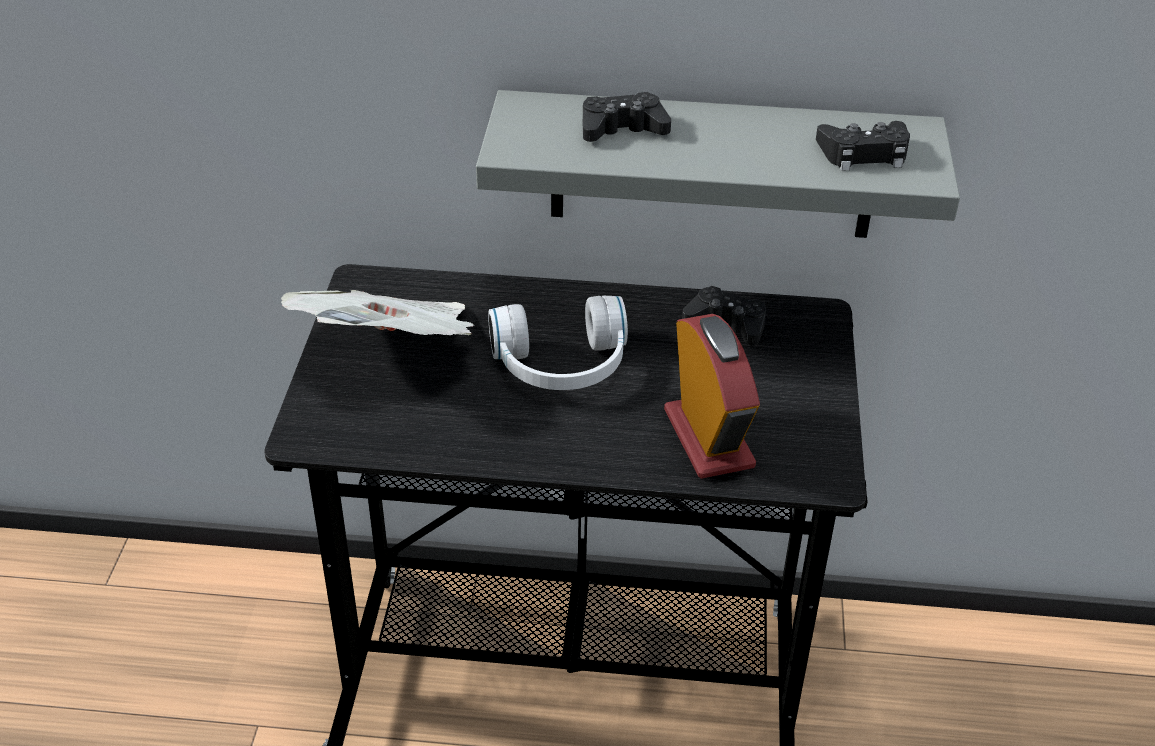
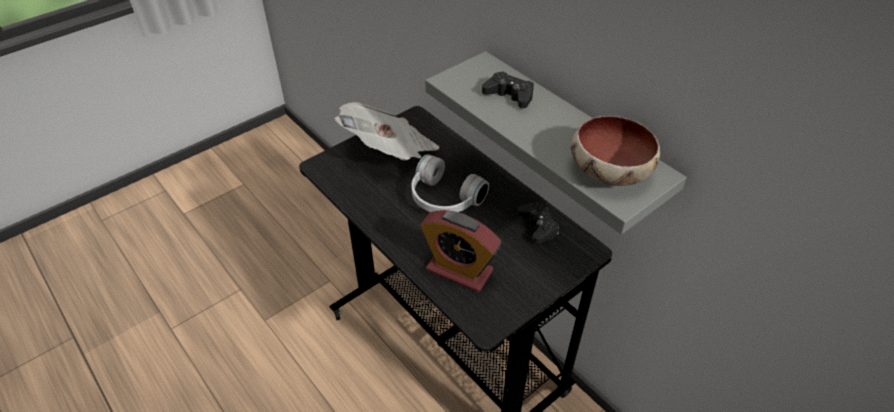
camera: 45 degrees right, 5 degrees up
(708, 438) = (459, 270): alarm clock -> alarm clock turned 90 degrees clockwise
(864, 154) = (608, 170): black game controller -> bowl

